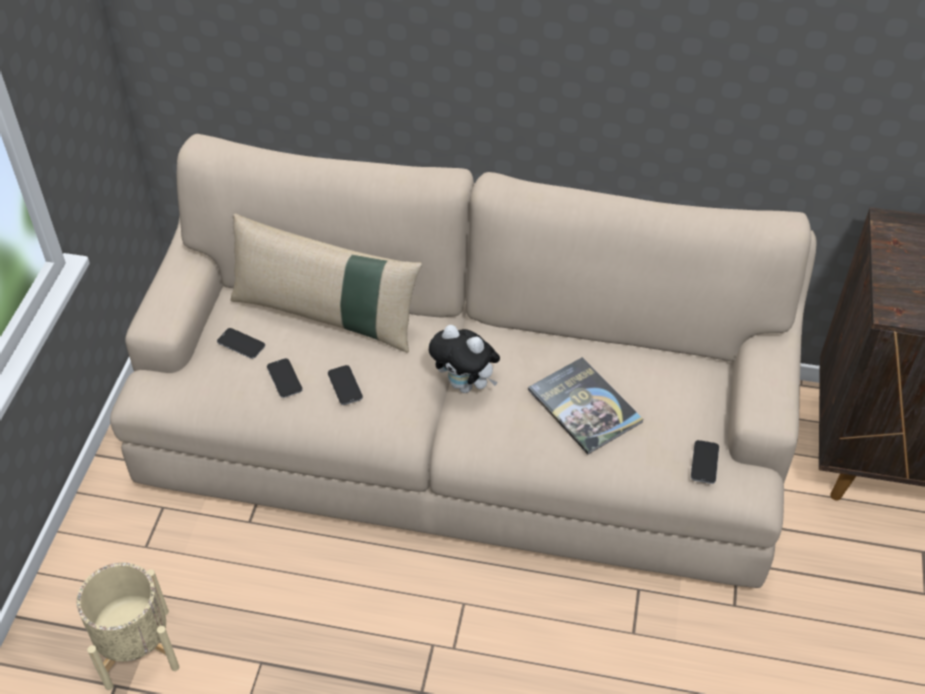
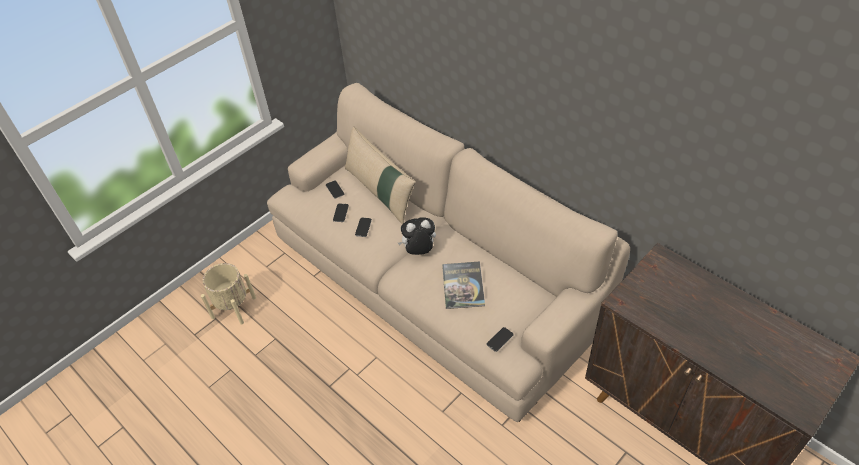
camera: 35 degrees right, 0 degrees up
(465, 385) = (419, 251): plush toy -> plush toy turned 105 degrees clockwise

